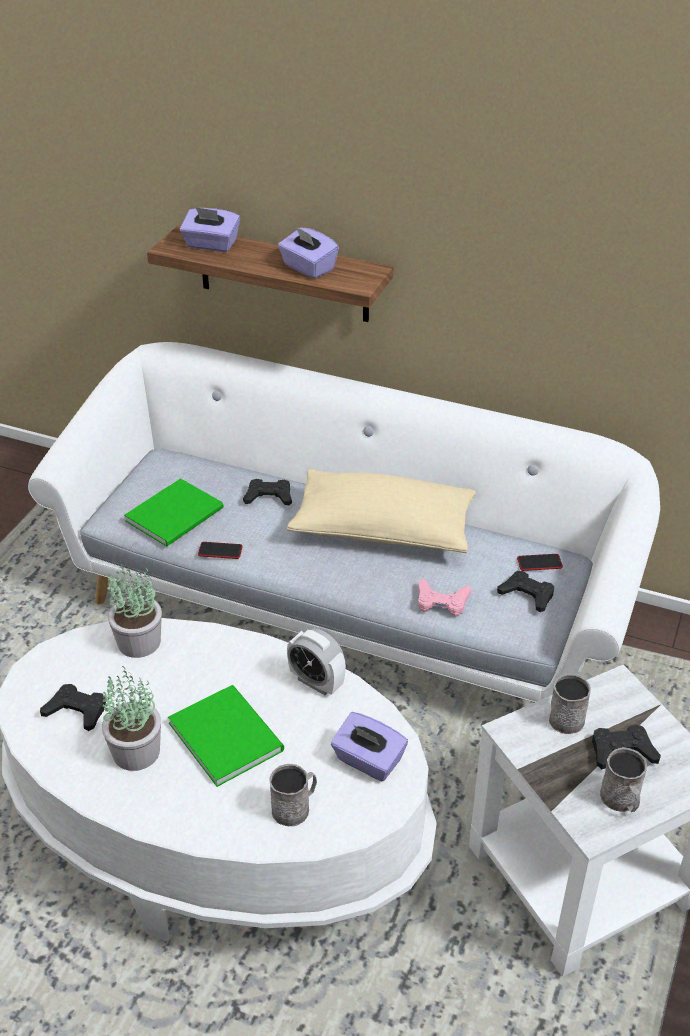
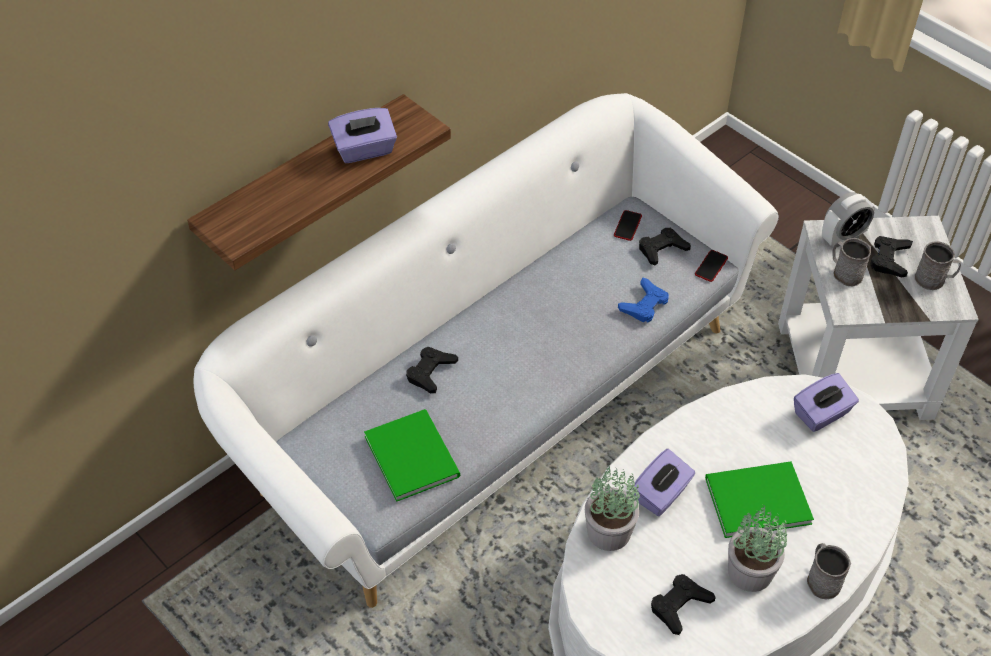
camera: 65 degrees left, 10 degrees up
(211, 245) = (259, 205): purple tissue box -> purple tissue box (661, 494)
(220, 551) = (490, 436): phone -> phone (711, 266)
(295, 808) = (853, 478): grey mug -> grey mug (821, 579)
(316, 682) = (720, 417): alarm clock -> alarm clock (842, 238)
(383, 530) = (529, 307): beige pillow -> none
(442, 602) = (644, 305): pink game controller -> blue game controller

